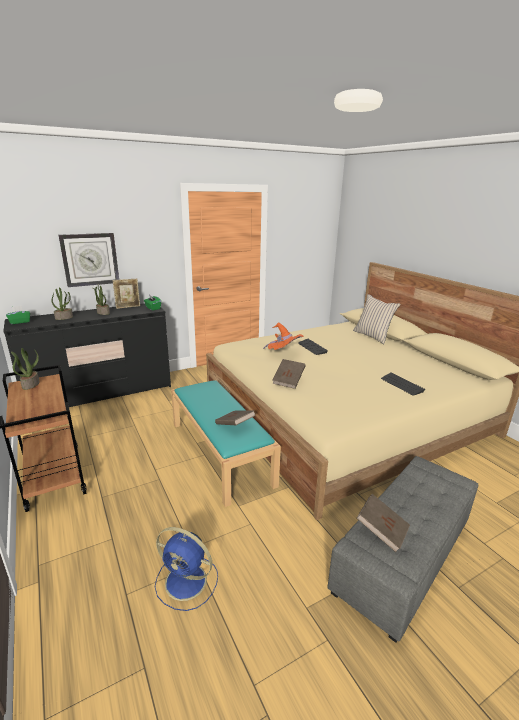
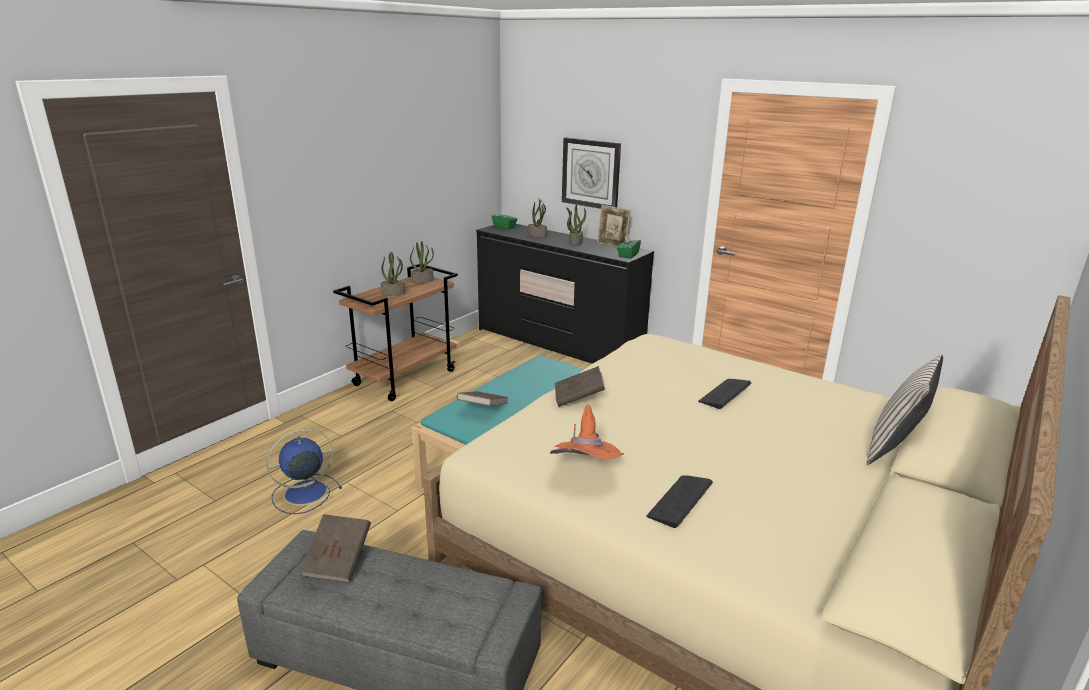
camera: 65 degrees right, 0 degrees up
(38, 402) = (393, 293): none -> potted plant
(187, 582) = (303, 493): blue fan -> blue fan turned 60 degrees clockwise
(283, 353) = (663, 374): orange hat -> orange hat (585, 472)

